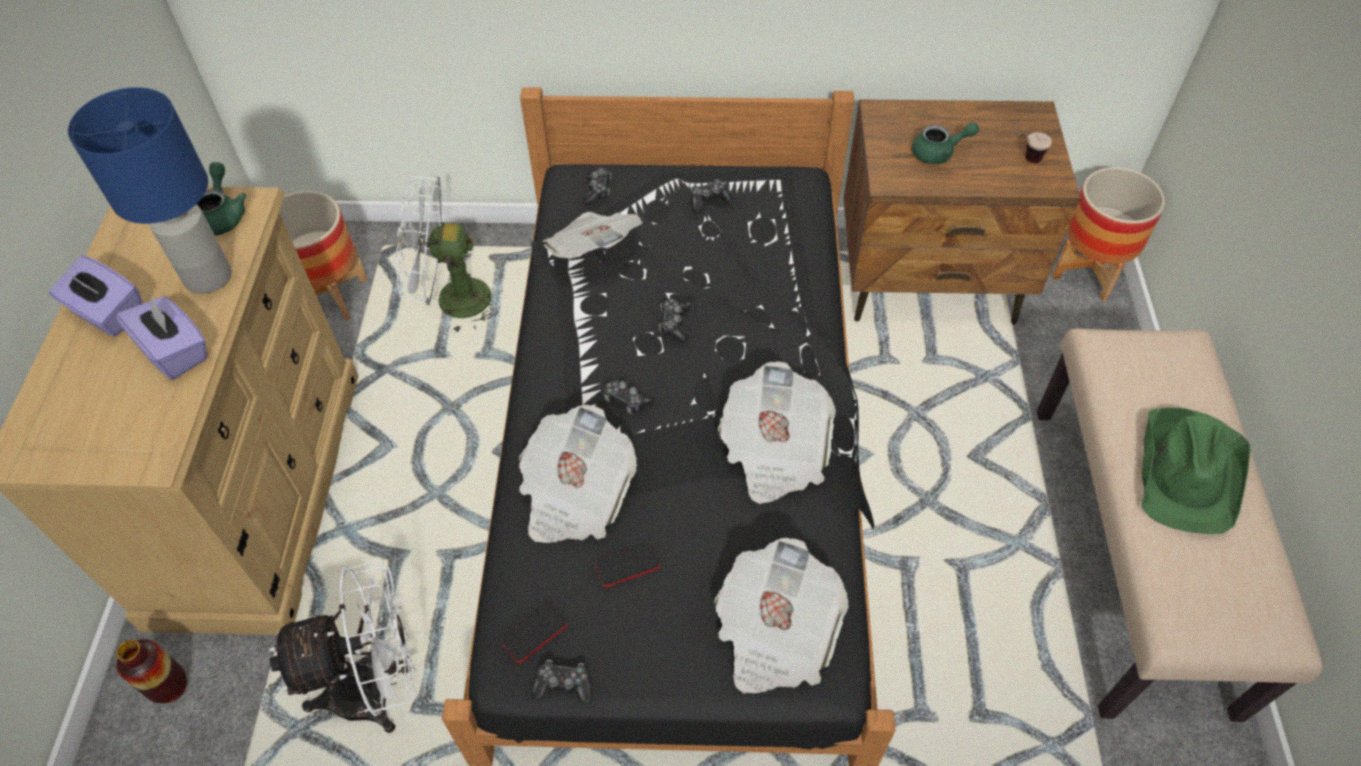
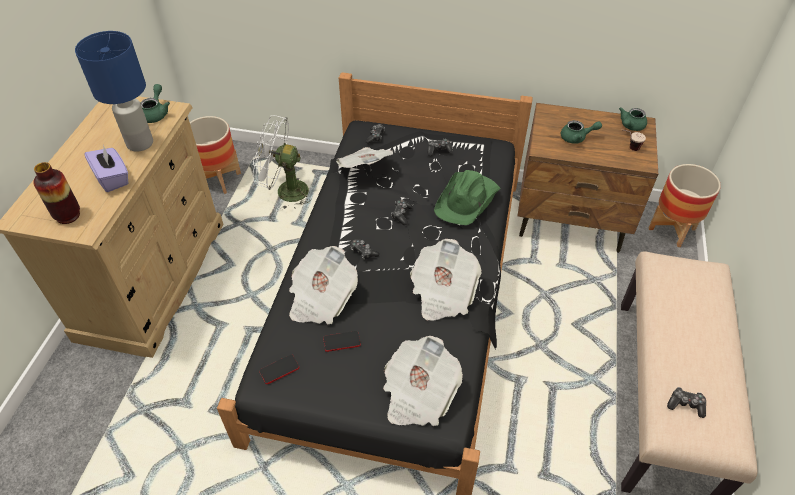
camera: 10 degrees right, 5 degrees down
(108, 313) = (83, 154): purple tissue box -> none
(169, 687) = (80, 374): vase -> vase (68, 215)
(378, 689) = (193, 396): white fan -> none
(564, 685) = (289, 401): game controller -> game controller (685, 404)
(1018, 121) = (630, 126): none -> green teapot
(1189, 470) = (695, 342): green hat -> green hat (467, 200)

